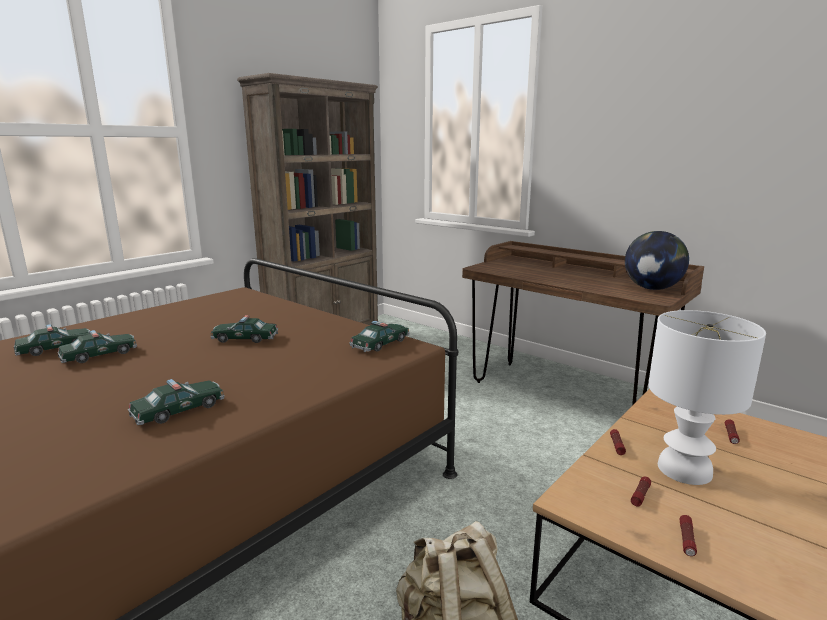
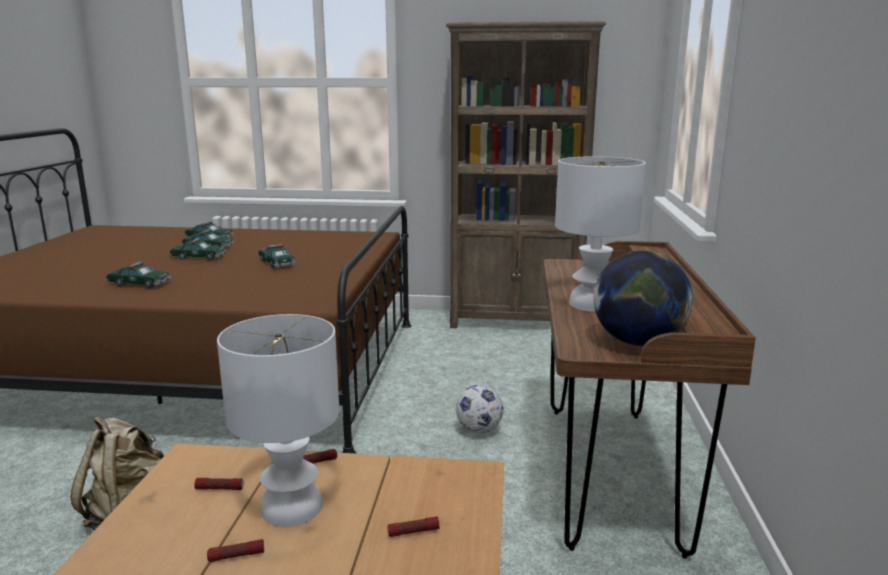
camera: 55 degrees right, 0 degrees up
(380, 344) = (314, 295): toy car -> toy car (198, 257)
(471, 413) = (479, 430): none -> football
(576, 281) = (591, 304): none -> white table lamp
(687, 540) = (152, 522): flashlight -> flashlight (236, 556)

